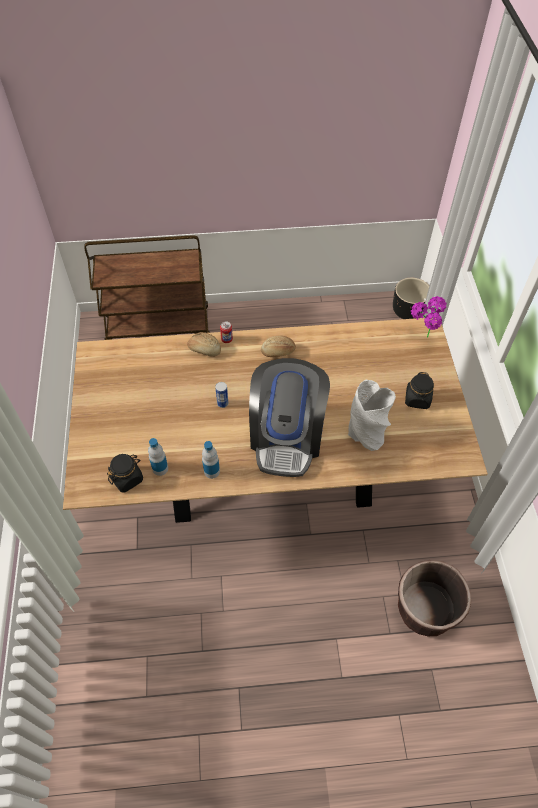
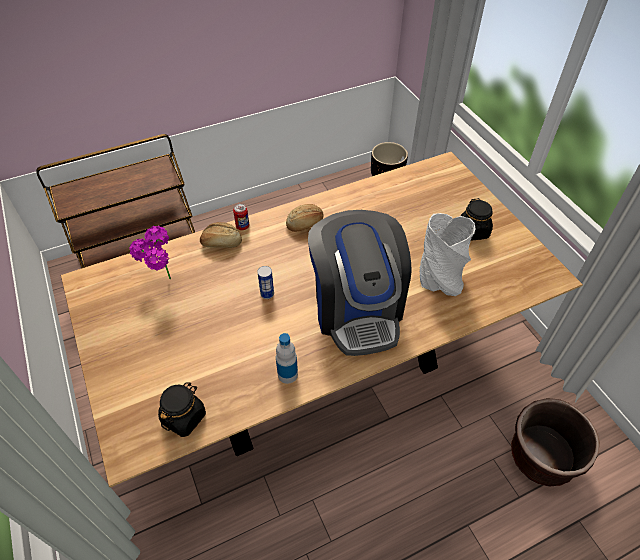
camera: 20 degrees left, 5 degrees down
(160, 468) = (222, 391): bottle -> none
(422, 340) = (446, 176): potted plant -> potted plant (163, 284)

